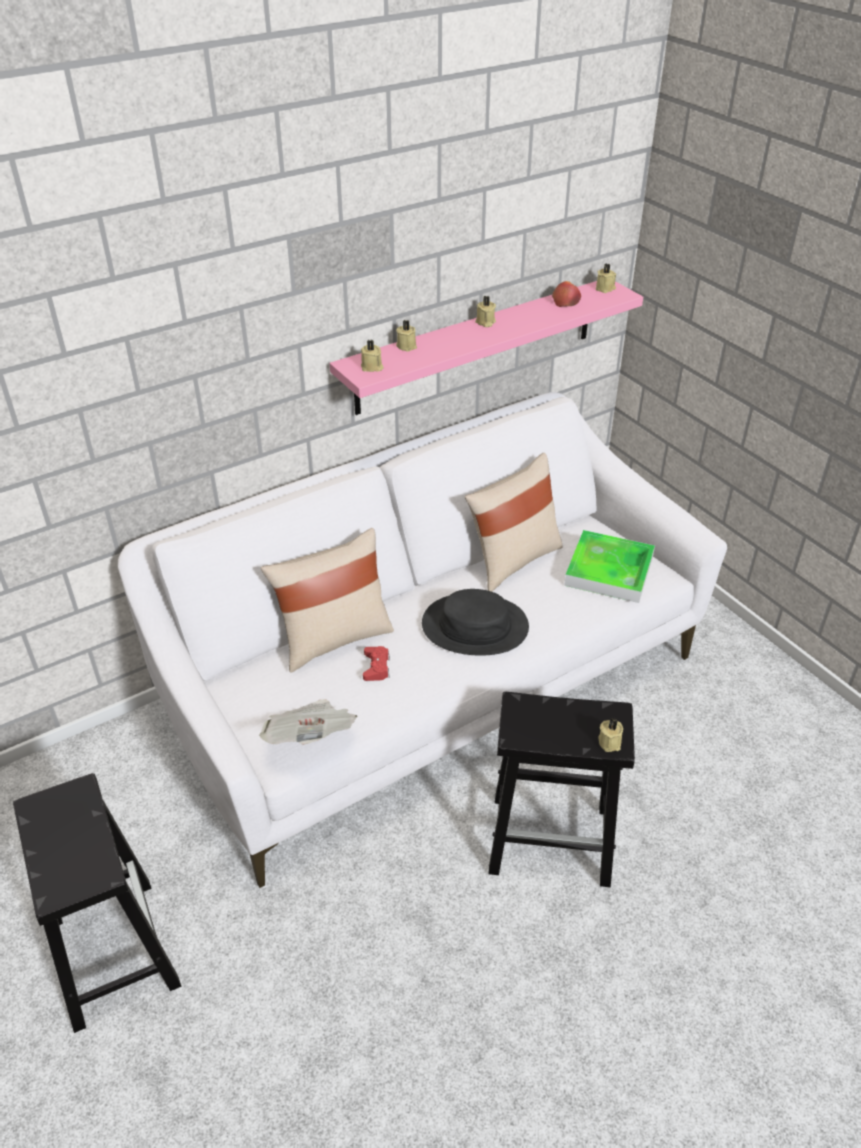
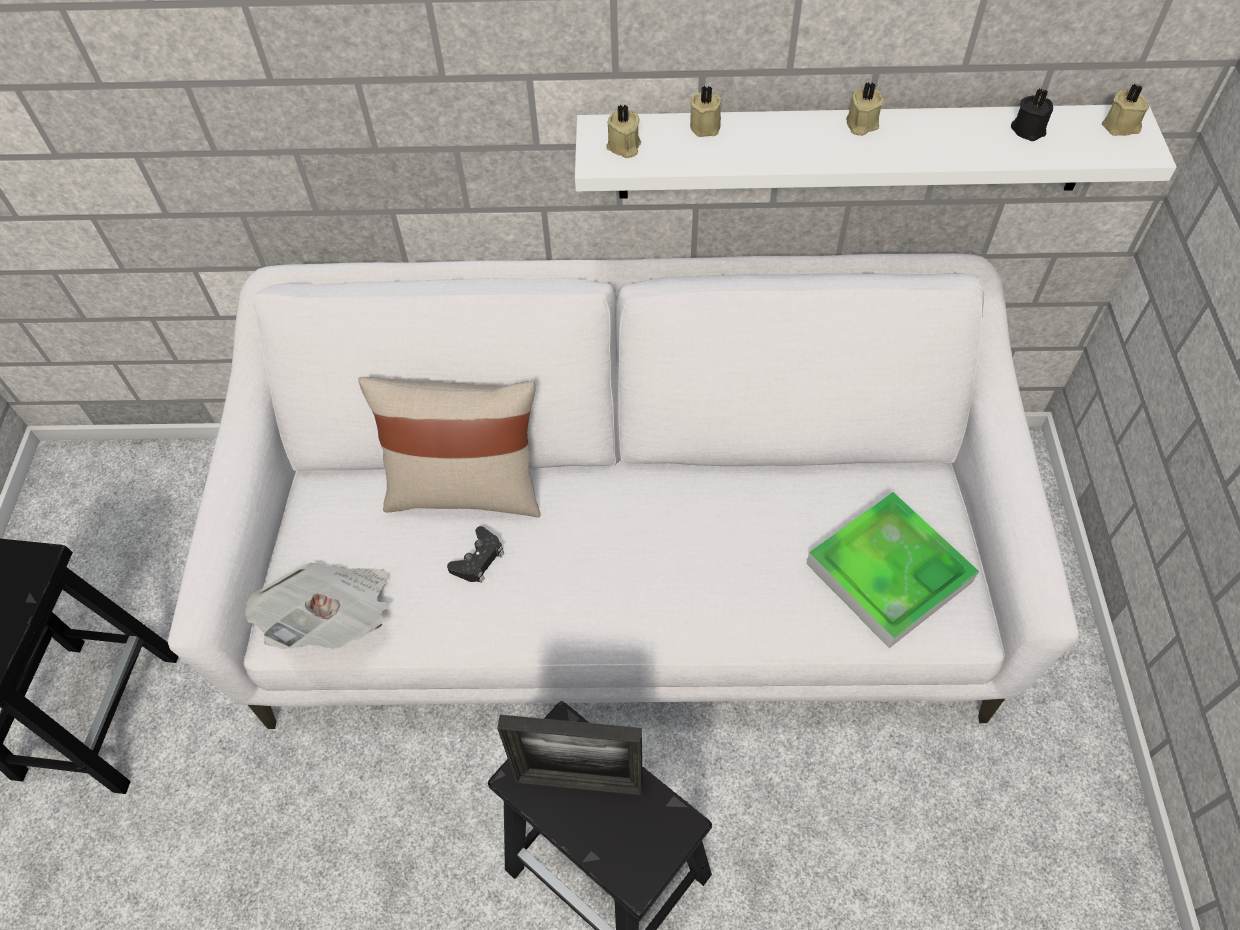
camera: 35 degrees right, 15 degrees up
(376, 667) = (478, 559): red game controller -> black game controller
(475, 626) = (640, 564): black hat -> none
(477, 345) = (852, 152): pink shelf -> white shelf
(512, 560) = (771, 486): beige pillow -> none
(548, 721) = (579, 782): none -> picture frame
(565, 301) = (1028, 129): apple -> black candle
(610, 742) = (632, 866): beige candle -> none

